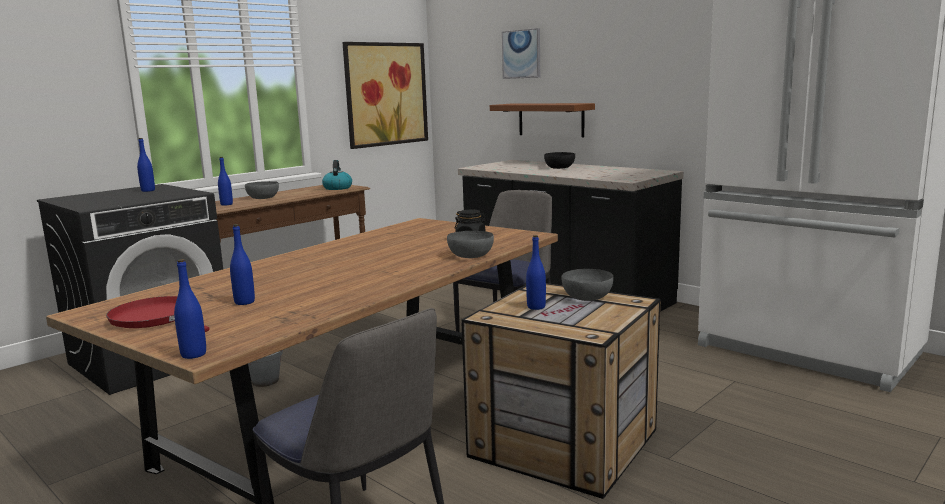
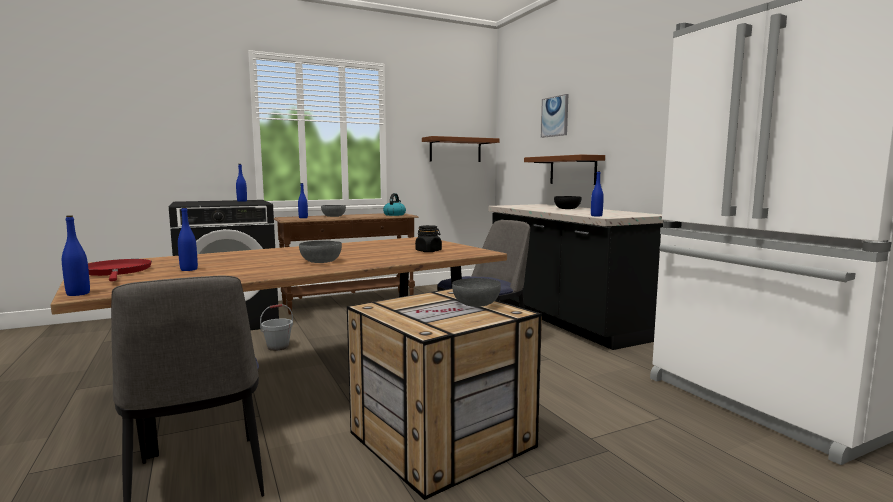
camera: 20 degrees right, 5 degrees down
(386, 94) = (455, 150): picture -> brown shelf
(470, 256) = (404, 260): grey bowl -> grey bowl (320, 261)
(536, 307) = (420, 305): blue bottle -> blue bottle (596, 216)

